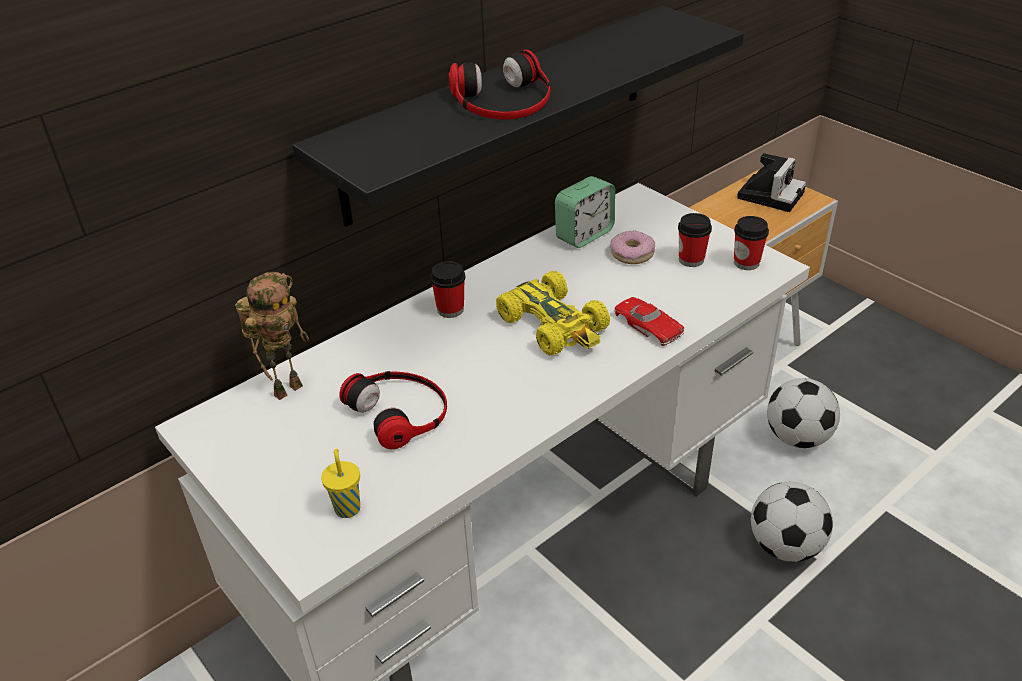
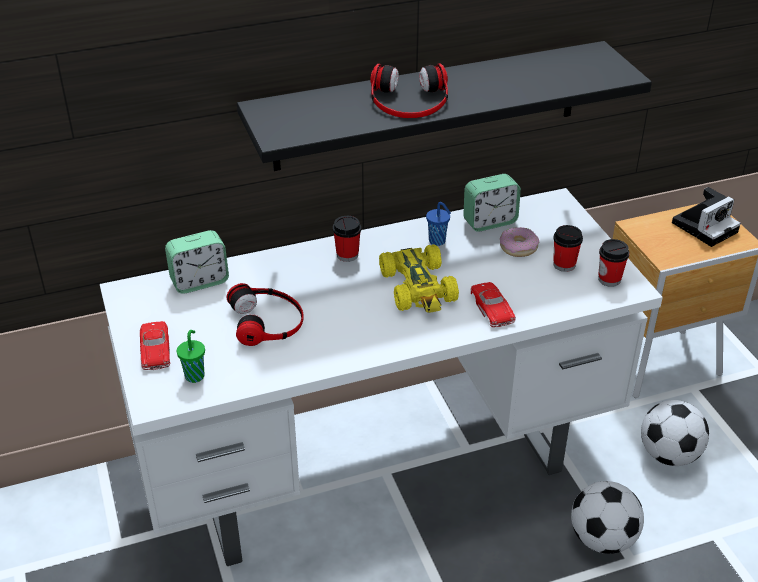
camera: 20 degrees right, 0 degrees up
(275, 489) = (155, 349): none -> red toy car
(288, 388) = (199, 281): toy robot -> alarm clock
(347, 507) = (195, 375): yellow cup -> green cup
(543, 269) = (438, 241): none -> blue cup

